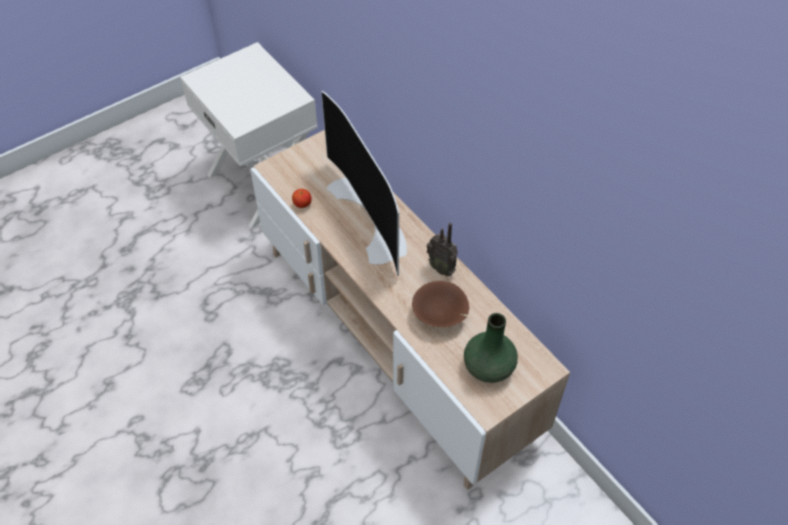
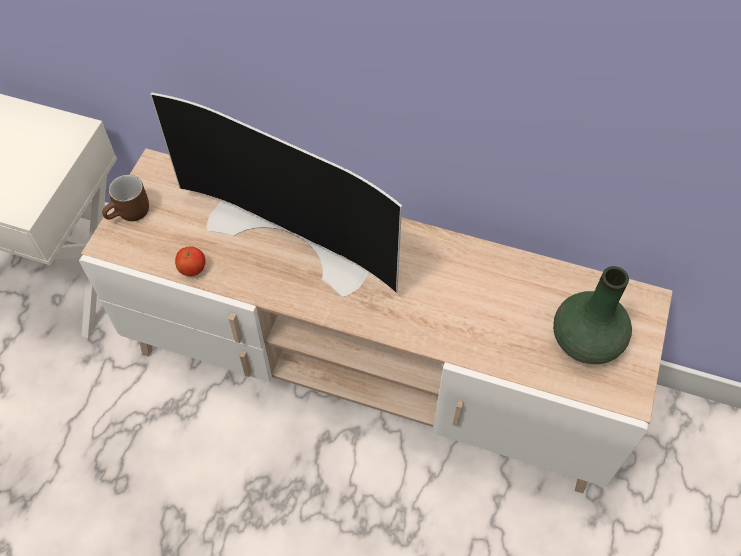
camera: 35 degrees left, 5 degrees up
(293, 158) = (131, 214): none -> brown mug
(440, 316) = (481, 312): brown bowl -> none
(442, 268) = (433, 251): radio -> none

